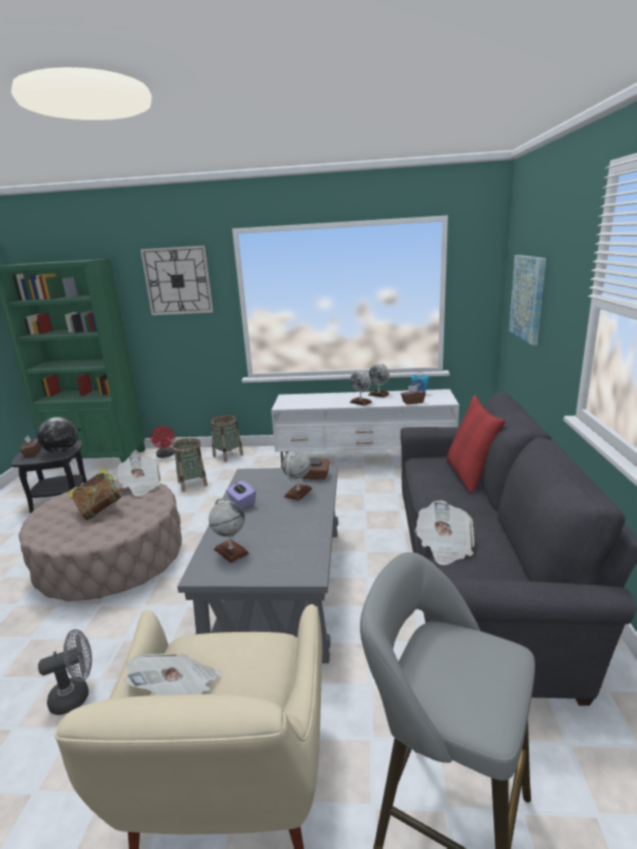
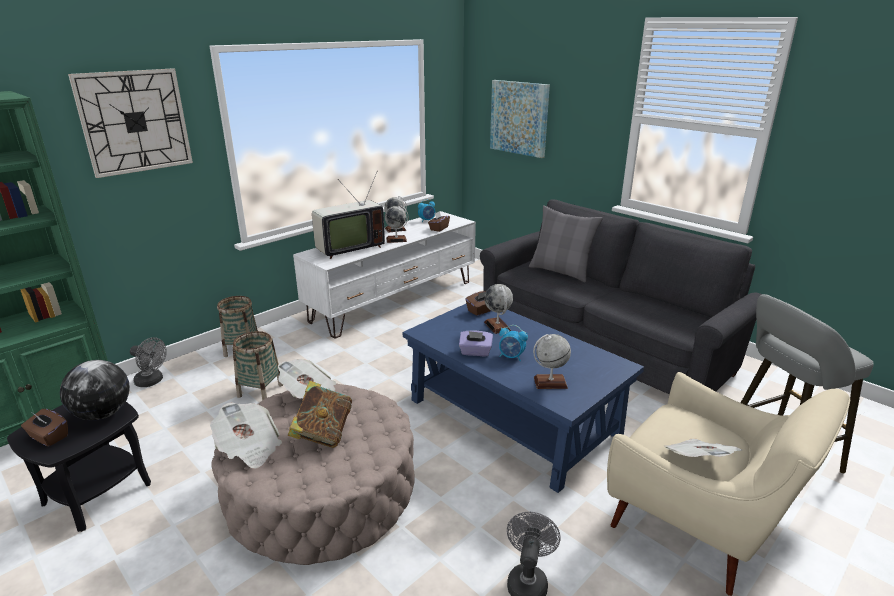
camera: 50 degrees left, 5 degrees up
(166, 455) = (152, 381): red fan -> grey fan
(253, 519) = (511, 357): none -> alarm clock
(280, 586) = (513, 417): grey coffee table -> blue coffee table
(316, 399) = (348, 248): none -> television
(444, 546) = (635, 317): newspaper -> newspaper (249, 448)
(469, 475) = (560, 271): red pillow -> grey pillow

